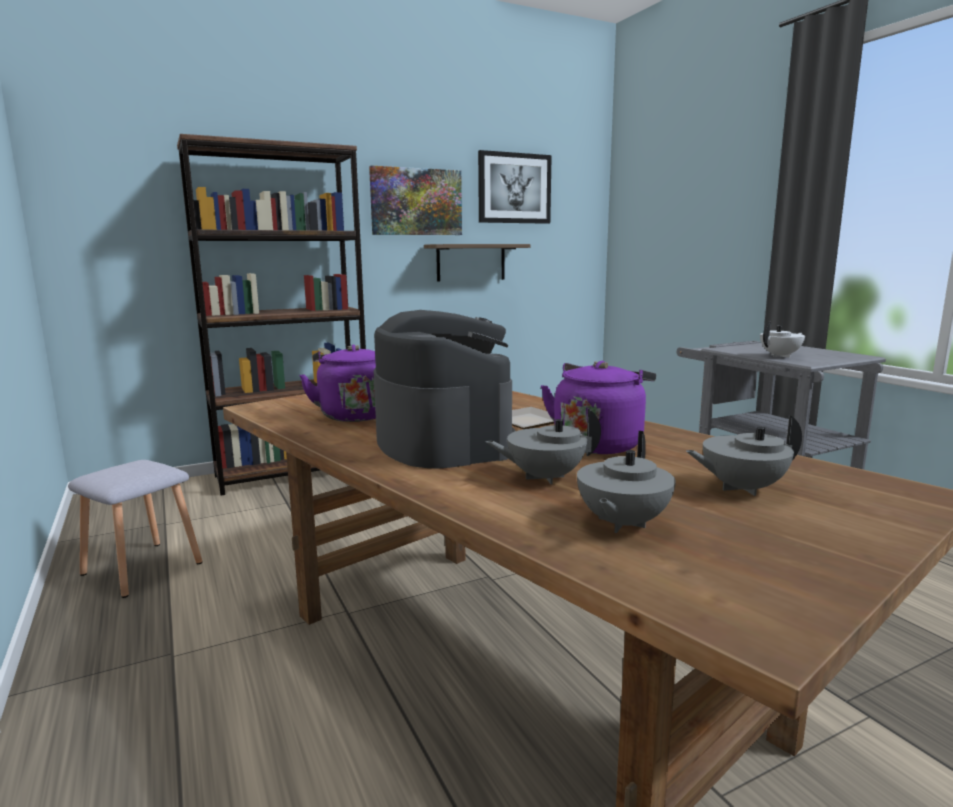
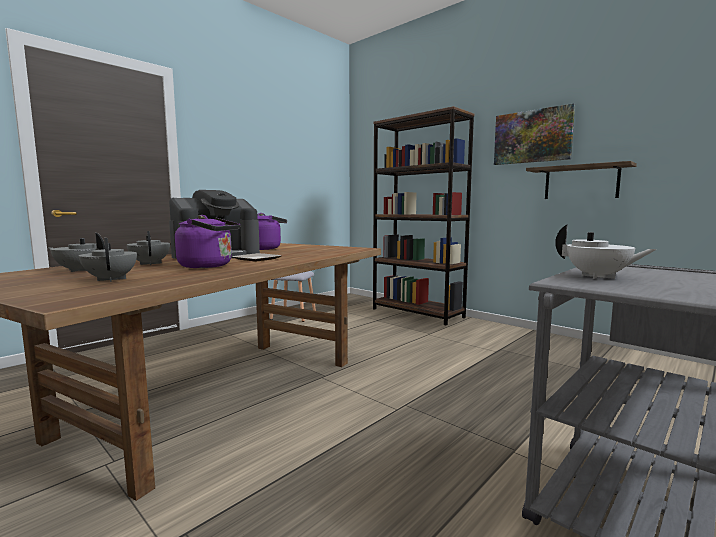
camera: 70 degrees right, 5 degrees down
(514, 188) = (640, 107): picture -> none

